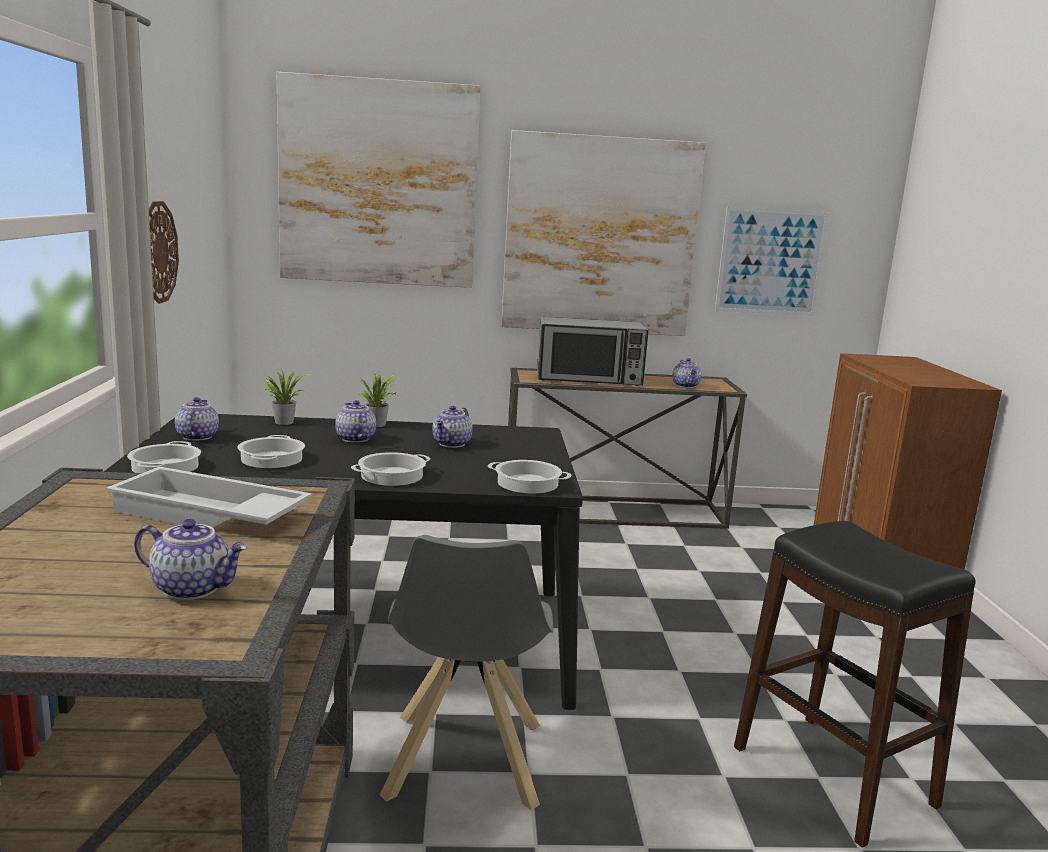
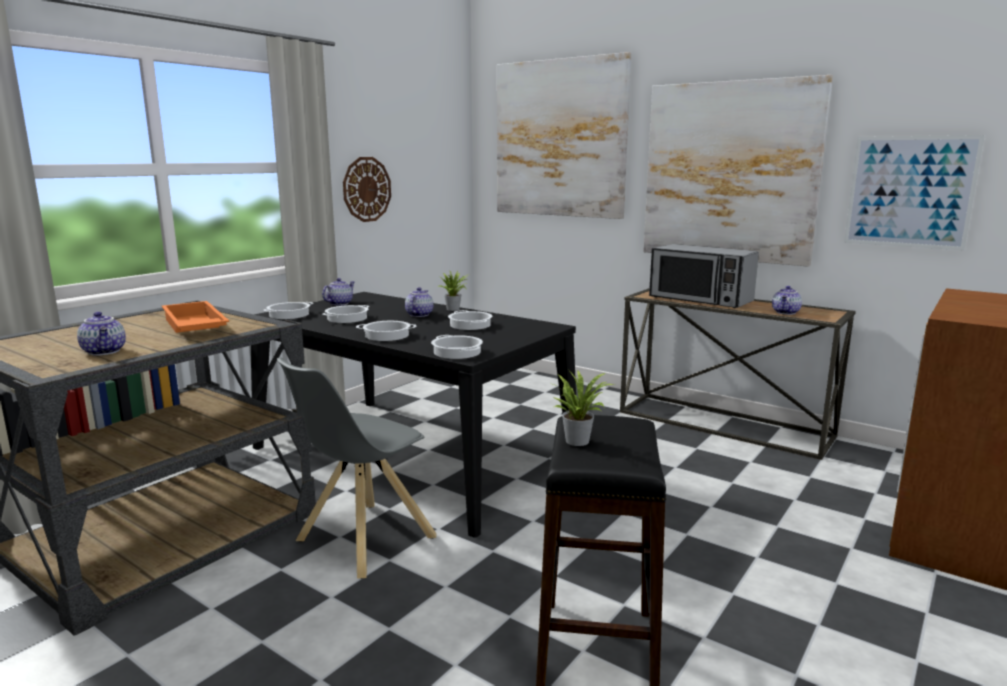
camera: 40 degrees right, 0 degrees up
(207, 515) = (193, 327): white tray -> orange tray
(284, 421) = (403, 301): potted plant -> potted plant (578, 440)
(452, 444) = (470, 325): teapot -> cooking pot

